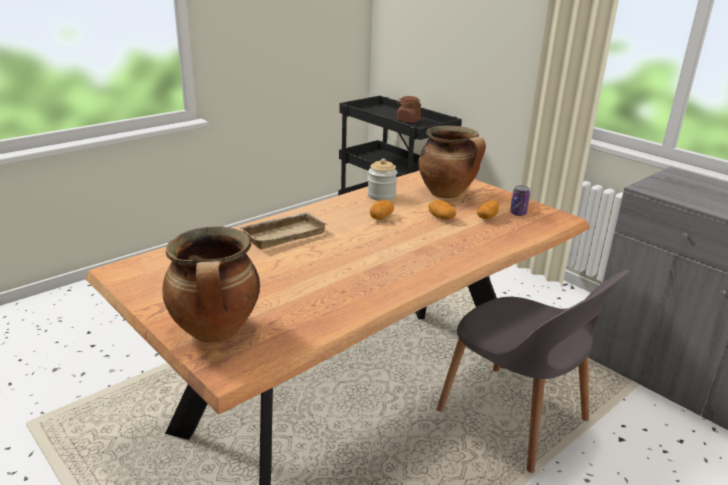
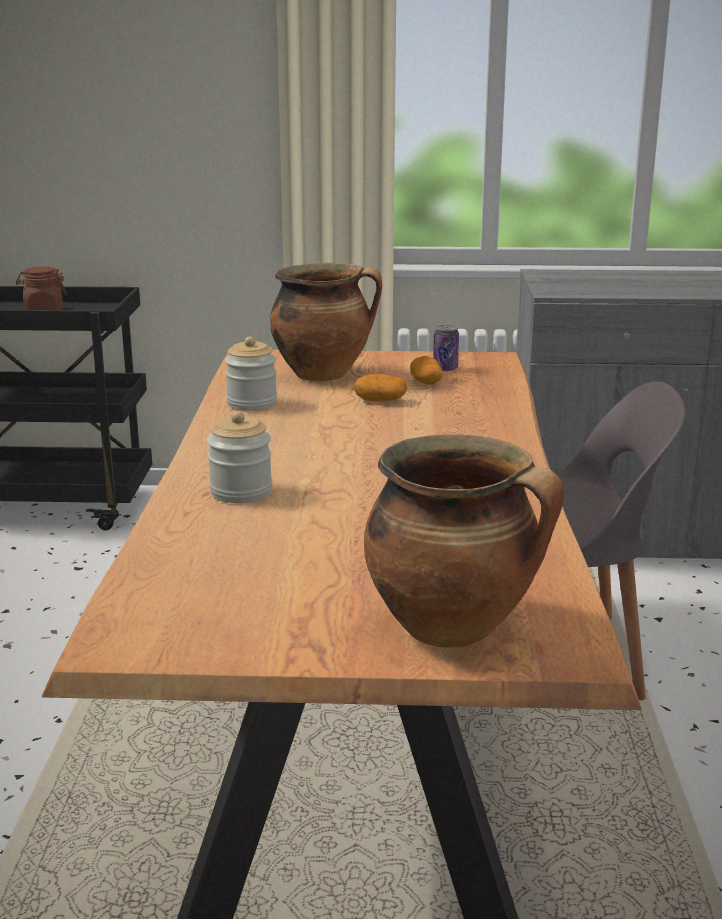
camera: 45 degrees left, 5 degrees down
(283, 234) = (241, 492): beige tray -> jar
(381, 217) = (312, 425): potato -> none

